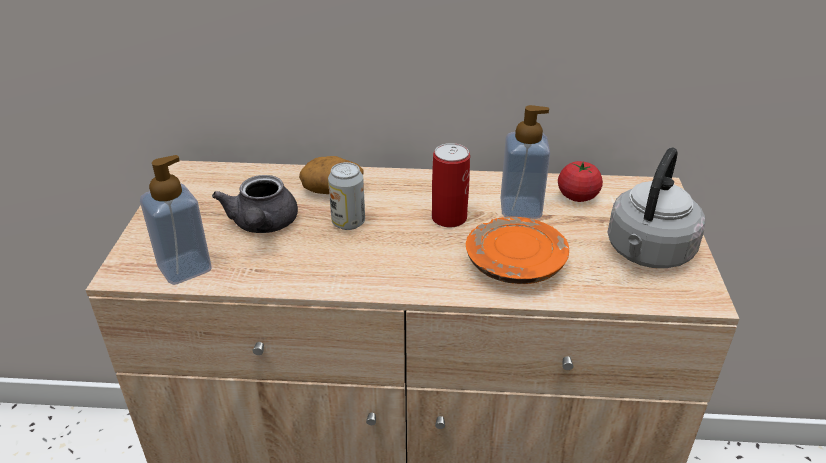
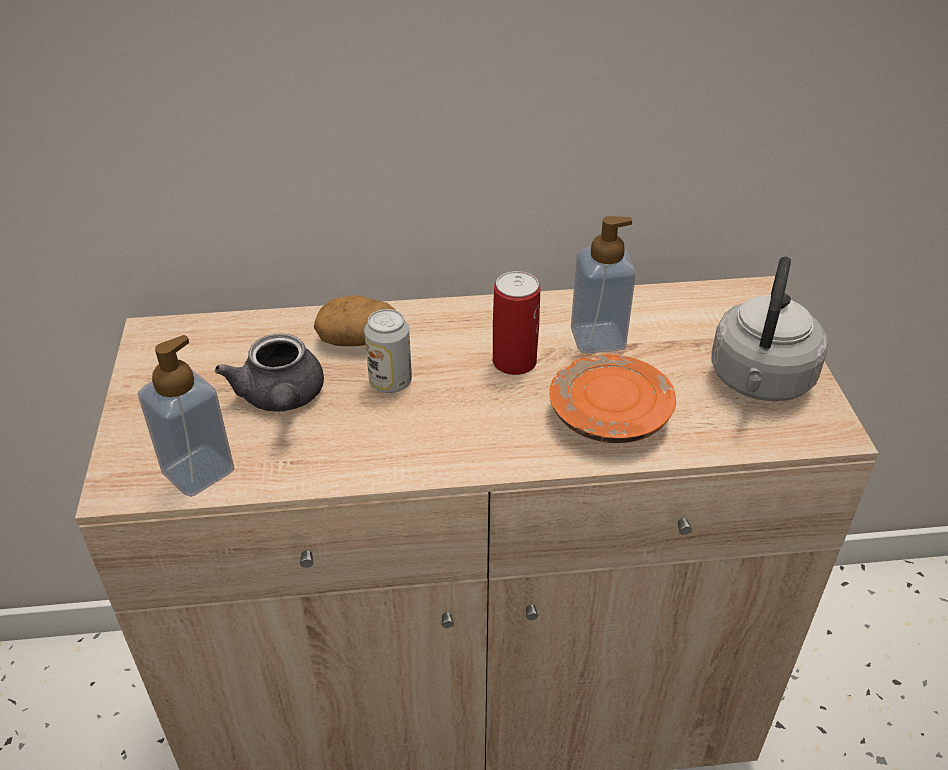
camera: 10 degrees left, 5 degrees up
(577, 196) = (661, 315): tomato -> none

